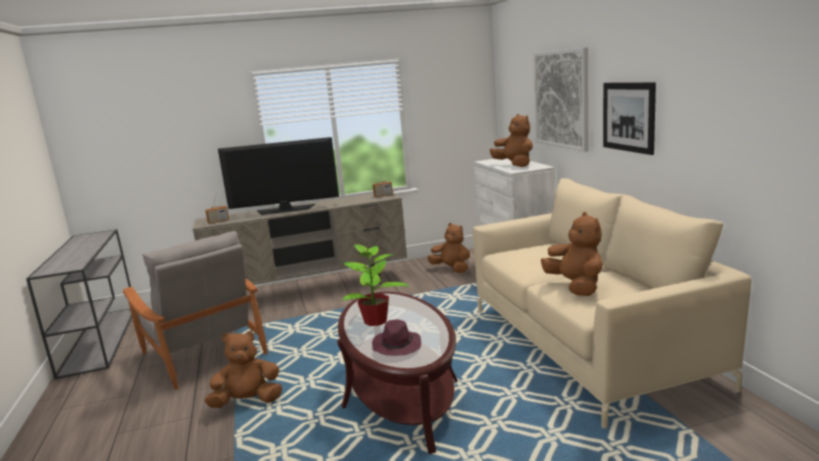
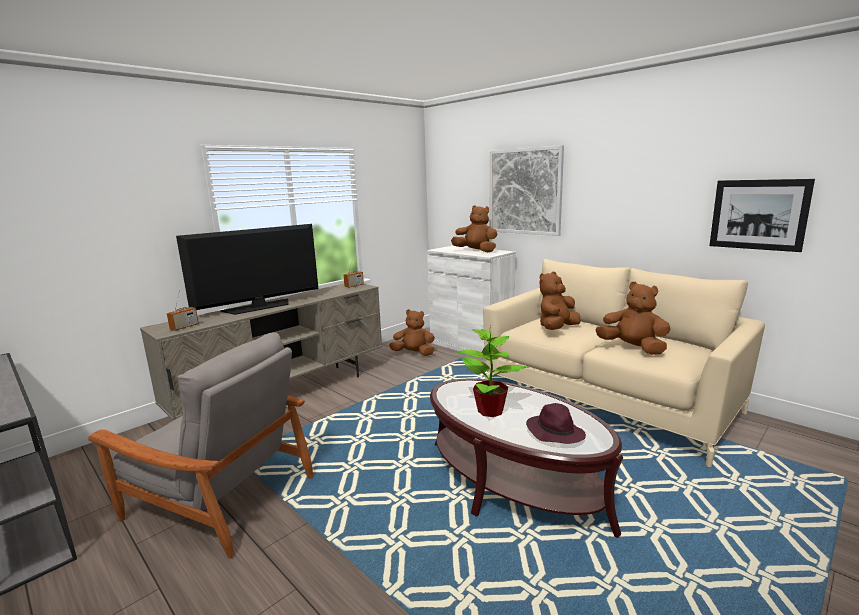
camera: 30 degrees left, 0 degrees up
(248, 402) = (354, 543): brown plush toy -> brown plush toy (557, 328)
(628, 117) = (615, 203): picture -> picture (758, 214)

